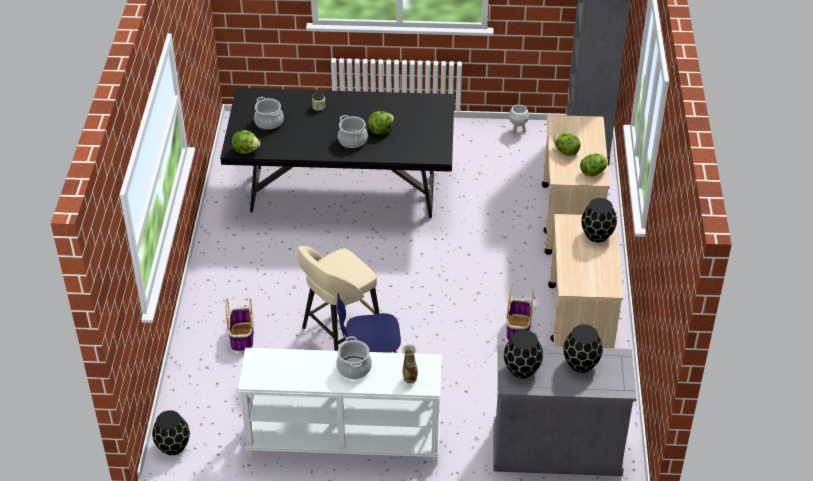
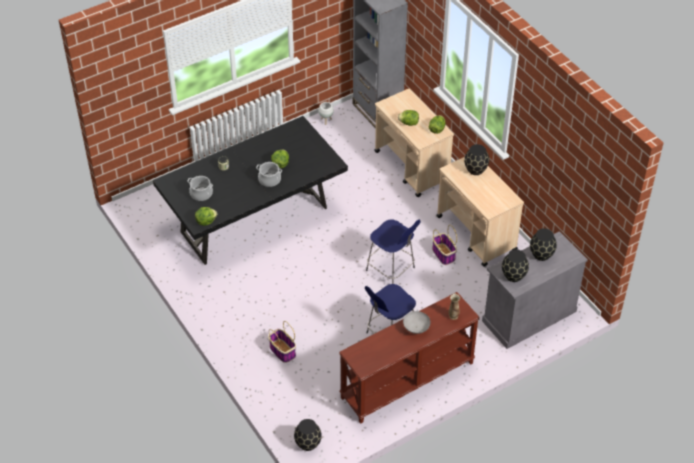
camera: 35 degrees left, 5 degrees up
(340, 331) = (340, 314): beige stool -> none
(343, 442) = (407, 381): white console table -> brown console table
(354, 368) = (415, 328): cooking pot -> grey bowl
(441, 315) = (391, 270): none -> blue stool

